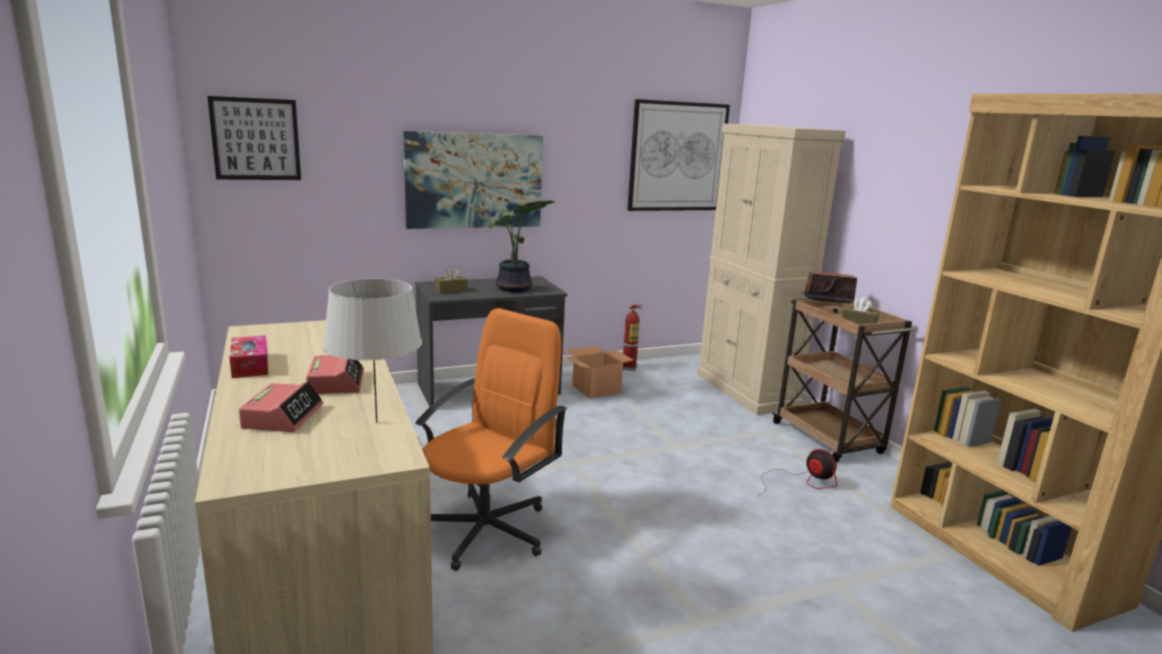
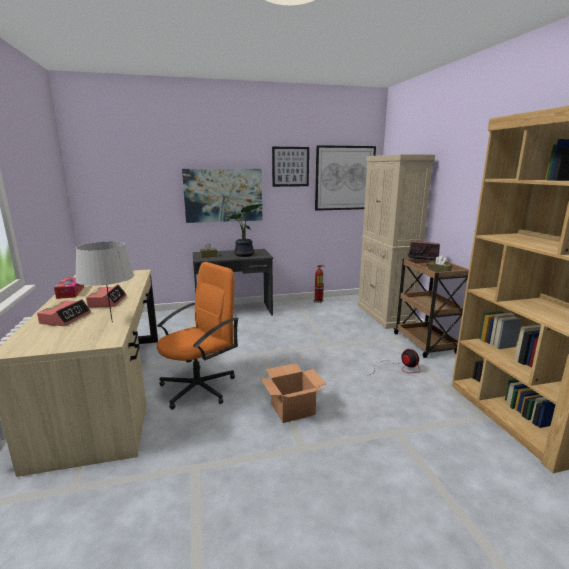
camera: 10 degrees right, 0 degrees up
(256, 139) = (103, 176): picture -> picture (290, 166)
(596, 389) = (294, 313): cardboard box -> cardboard box (292, 409)

